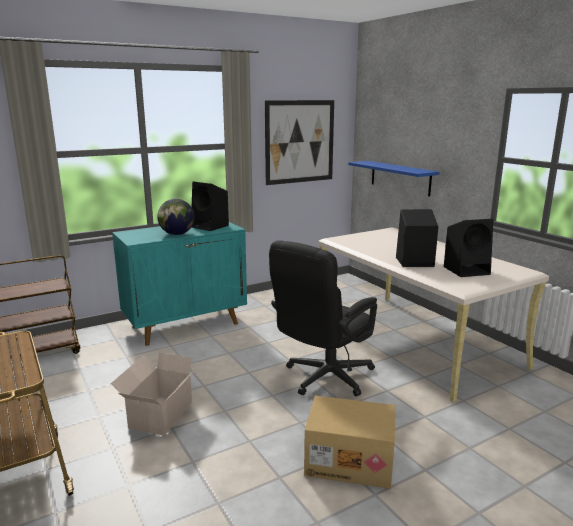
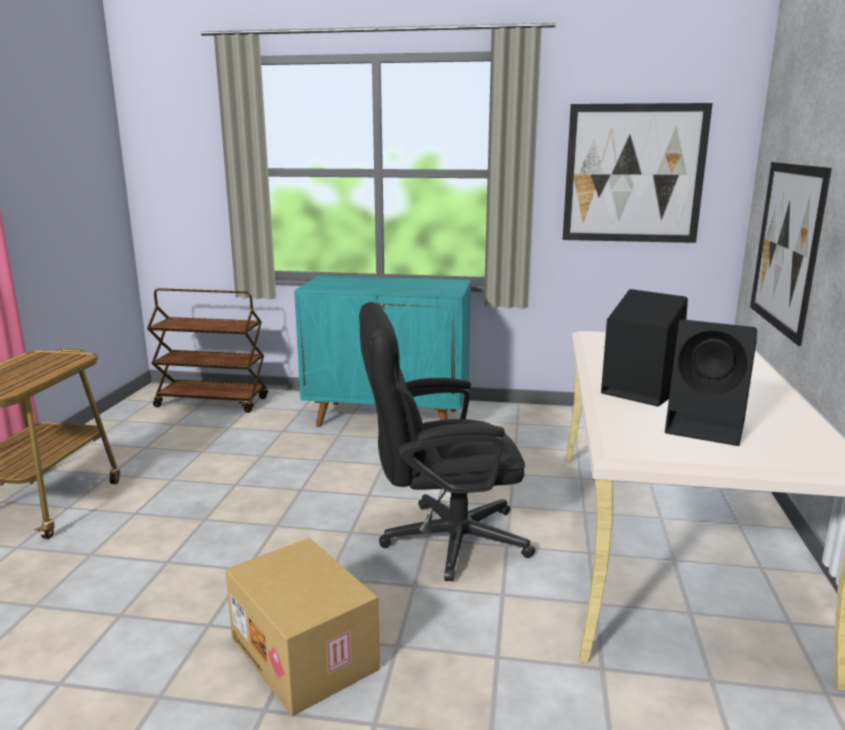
camera: 40 degrees right, 0 degrees up
(159, 416) = (214, 502): cardboard box -> none
(177, 234) = (371, 287): globe -> none
(211, 226) = (431, 286): black speaker -> none
(400, 177) = (786, 247): blue shelf -> picture

